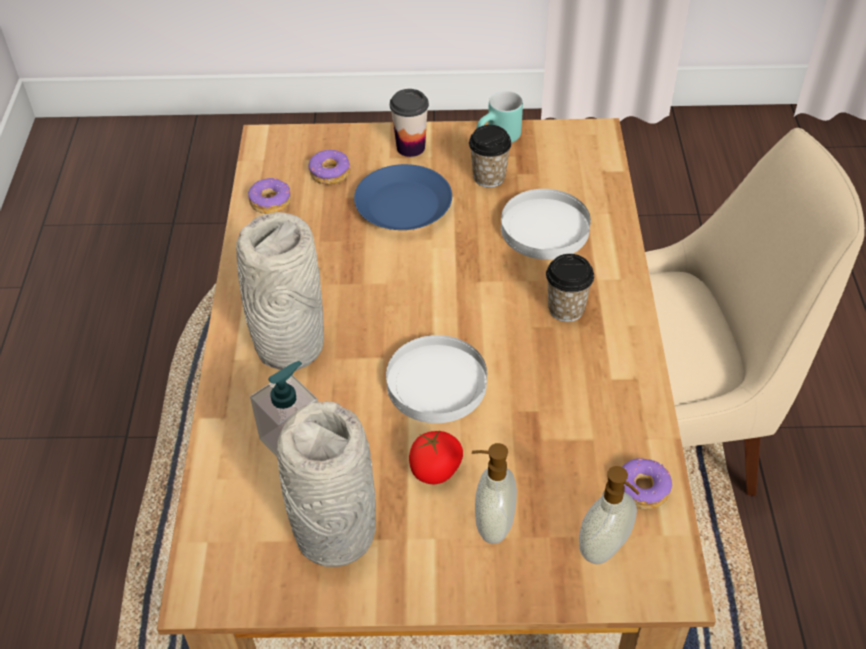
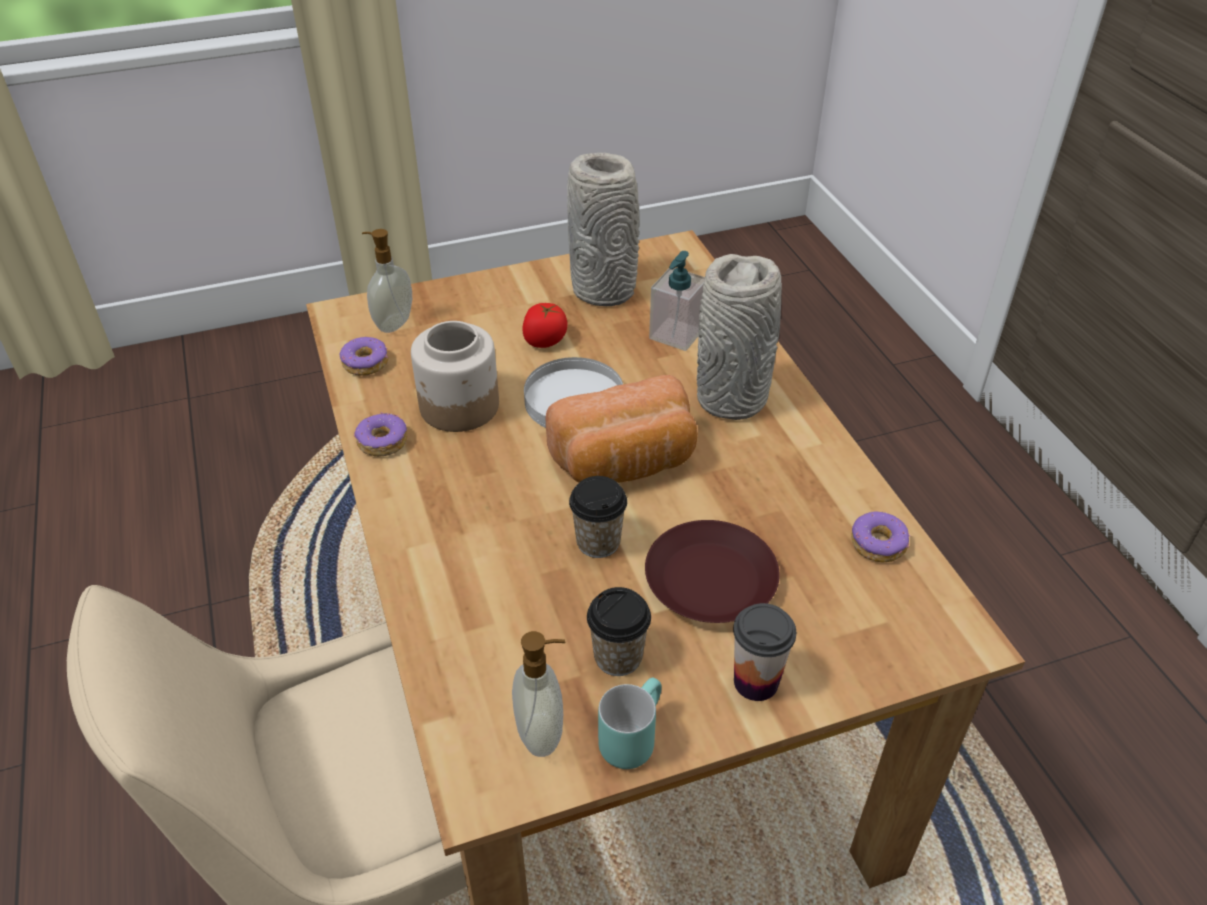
camera: 160 degrees right, 5 degrees down
(330, 173) = (837, 606): donut -> donut (382, 442)
(403, 205) = (712, 581): blue plate -> brown plate
(419, 306) = (626, 463): none -> bread
(492, 524) = (486, 318): soap dispenser -> soap dispenser (542, 733)
(545, 228) = (514, 594): white plate -> none
(551, 403) = (459, 407): none -> jar
(566, 309) = (464, 497): cup -> cup (598, 542)

